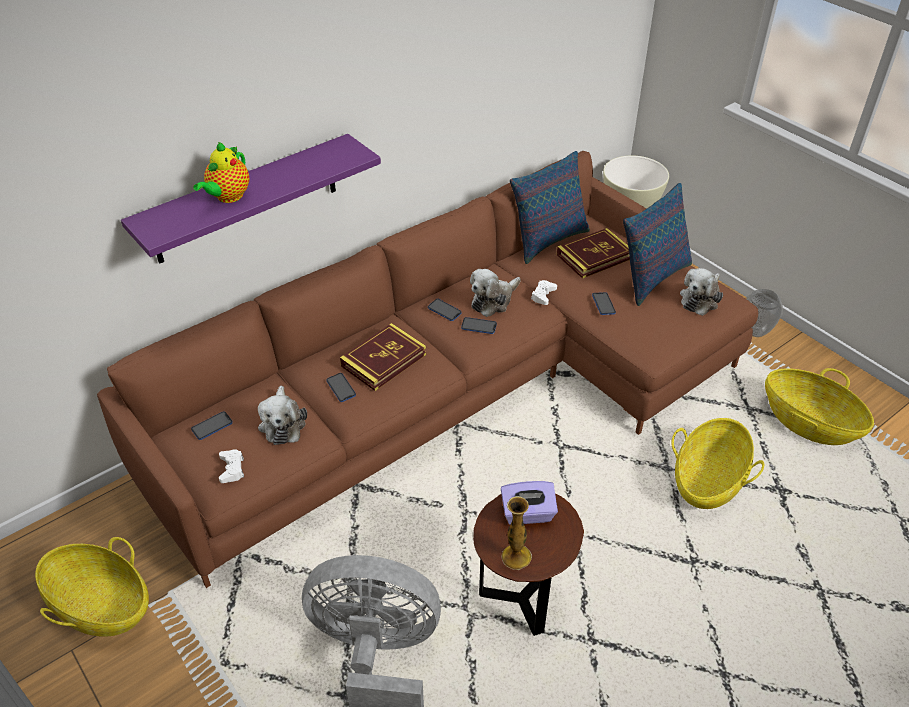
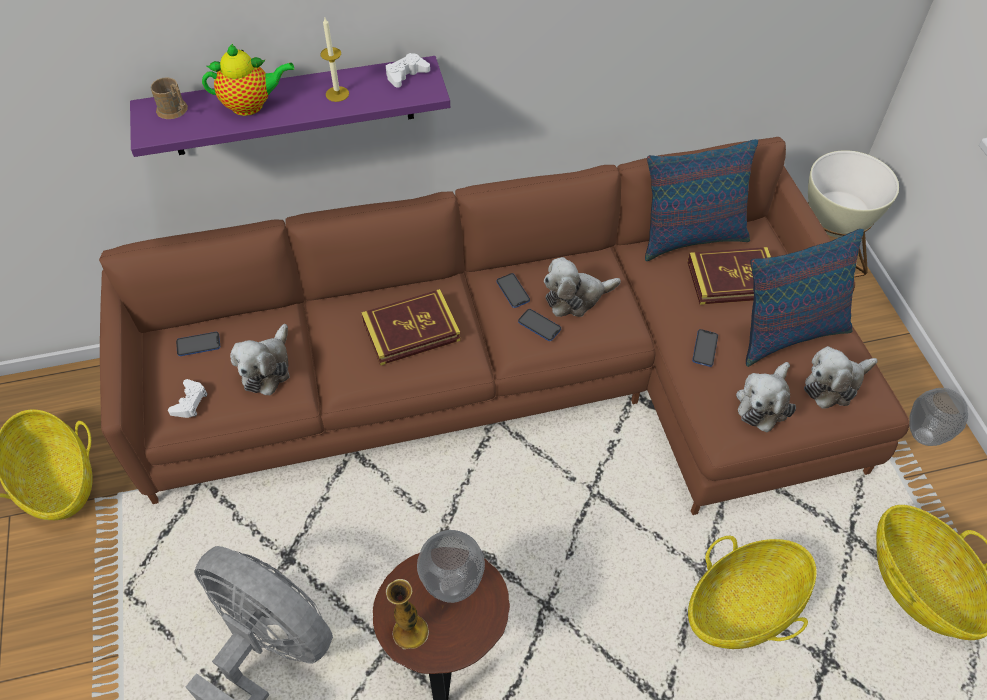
camera: 25 degrees right, 10 degrees up
(166, 216) = (175, 111): none -> brown mug
(228, 197) = (251, 105): teapot -> teapot turned 150 degrees counterclockwise
(291, 173) = (337, 94): none -> candle
(341, 388) = (348, 348): phone -> none
(528, 514) = (453, 585): purple tissue box -> vase
(543, 295) = (639, 311): white game controller -> white game controller (406, 75)
(663, 324) = (764, 403): none -> plush toy

